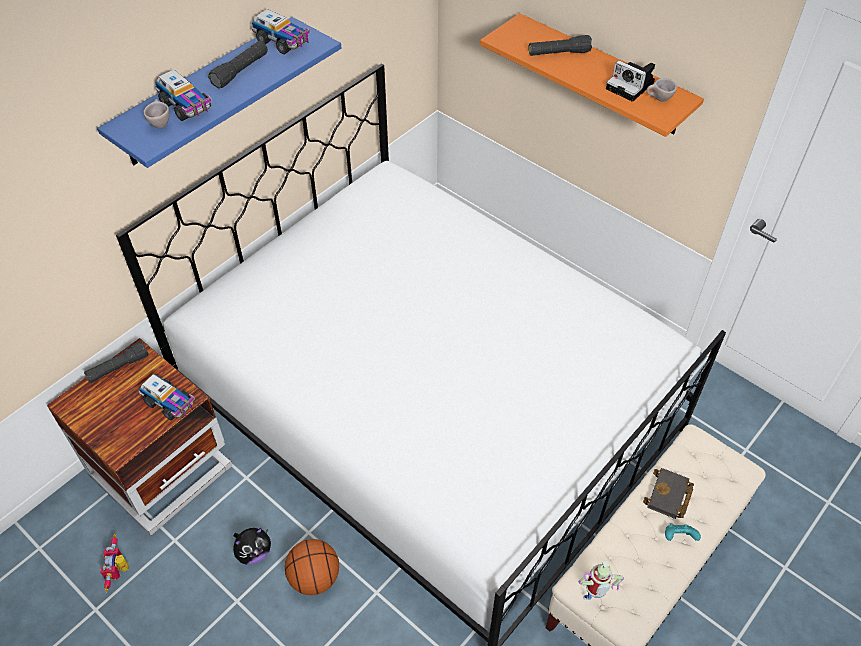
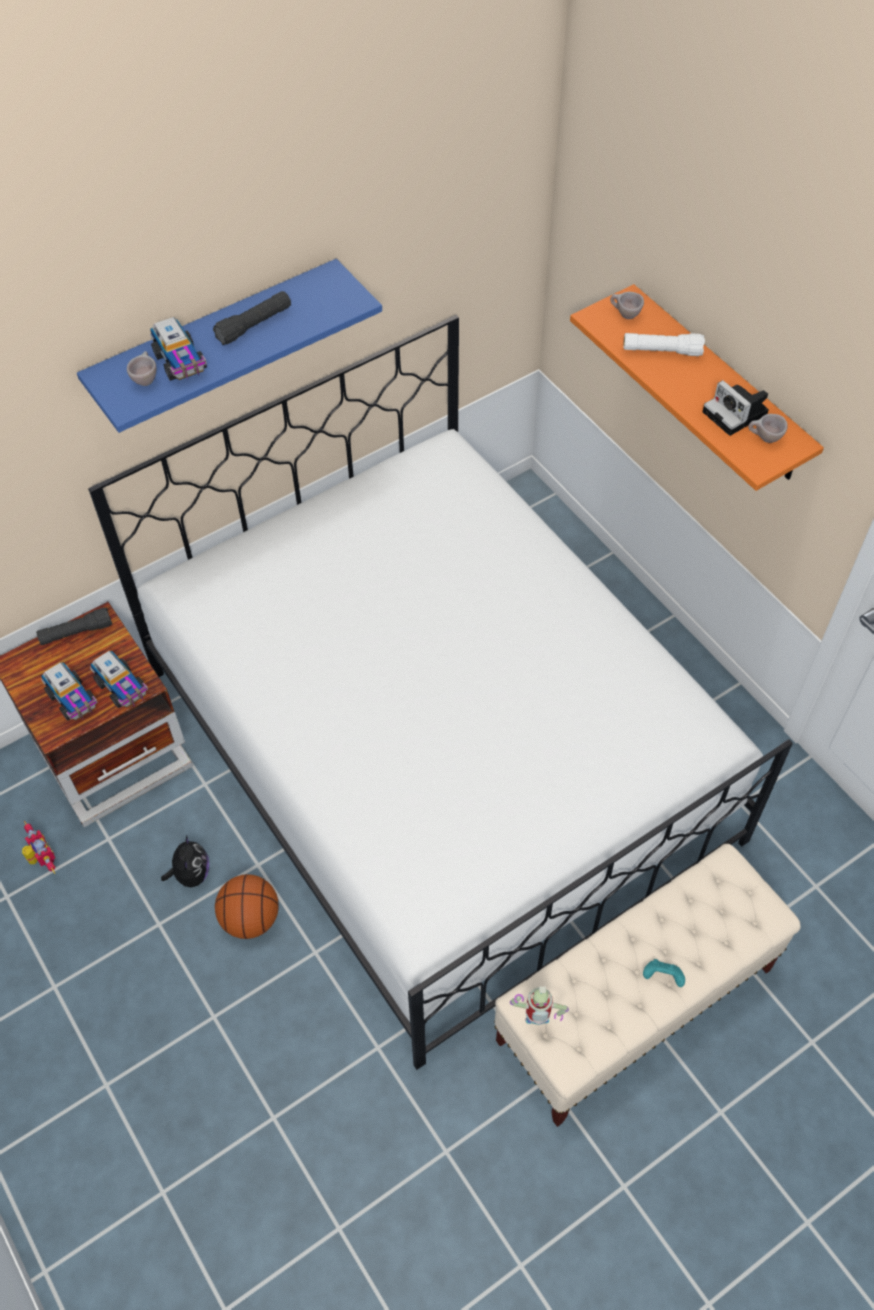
camera: 15 degrees right, 5 degrees up
(120, 571) = (42, 859): toy robot -> toy robot turned 135 degrees clockwise
(254, 553) = (191, 874): plush toy -> plush toy turned 75 degrees counterclockwise
(283, 42) = (314, 293): toy truck -> toy truck (73, 700)
(521, 34) = (624, 315): none -> beige cup
(558, 53) = (662, 351): black flashlight -> white flashlight
(669, 497) = (668, 927): black book -> none

